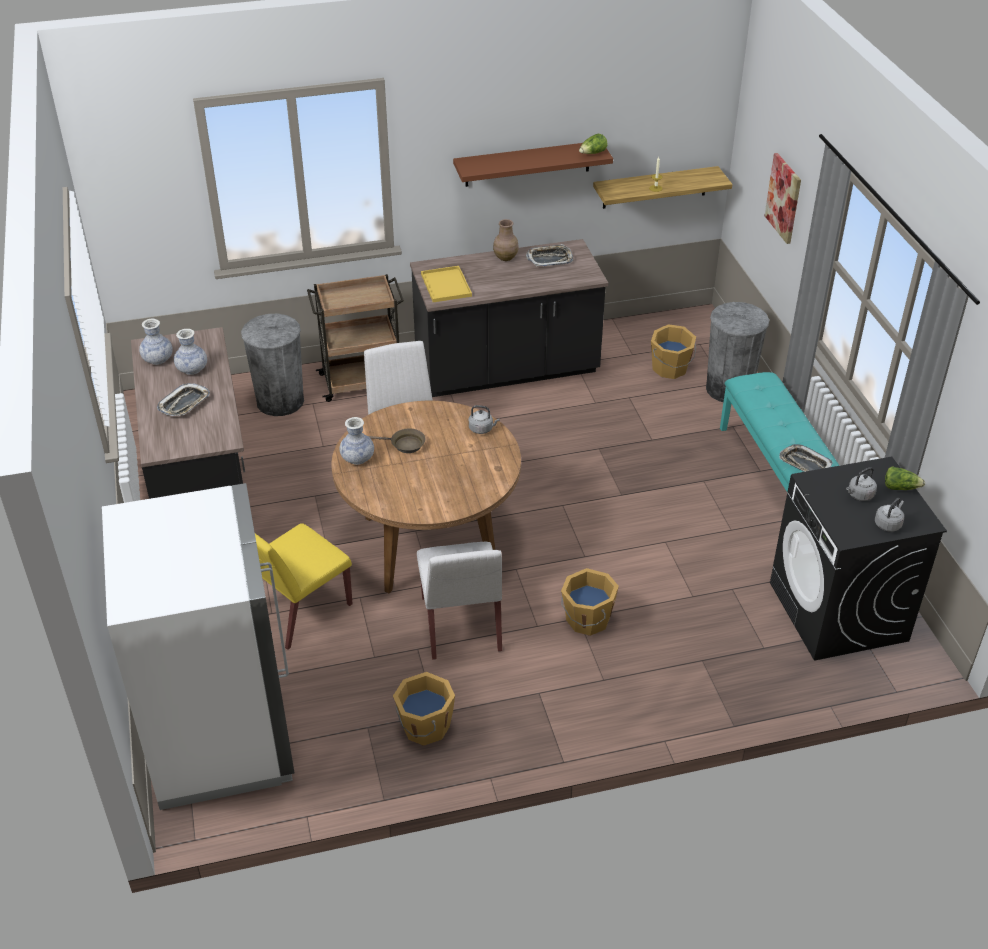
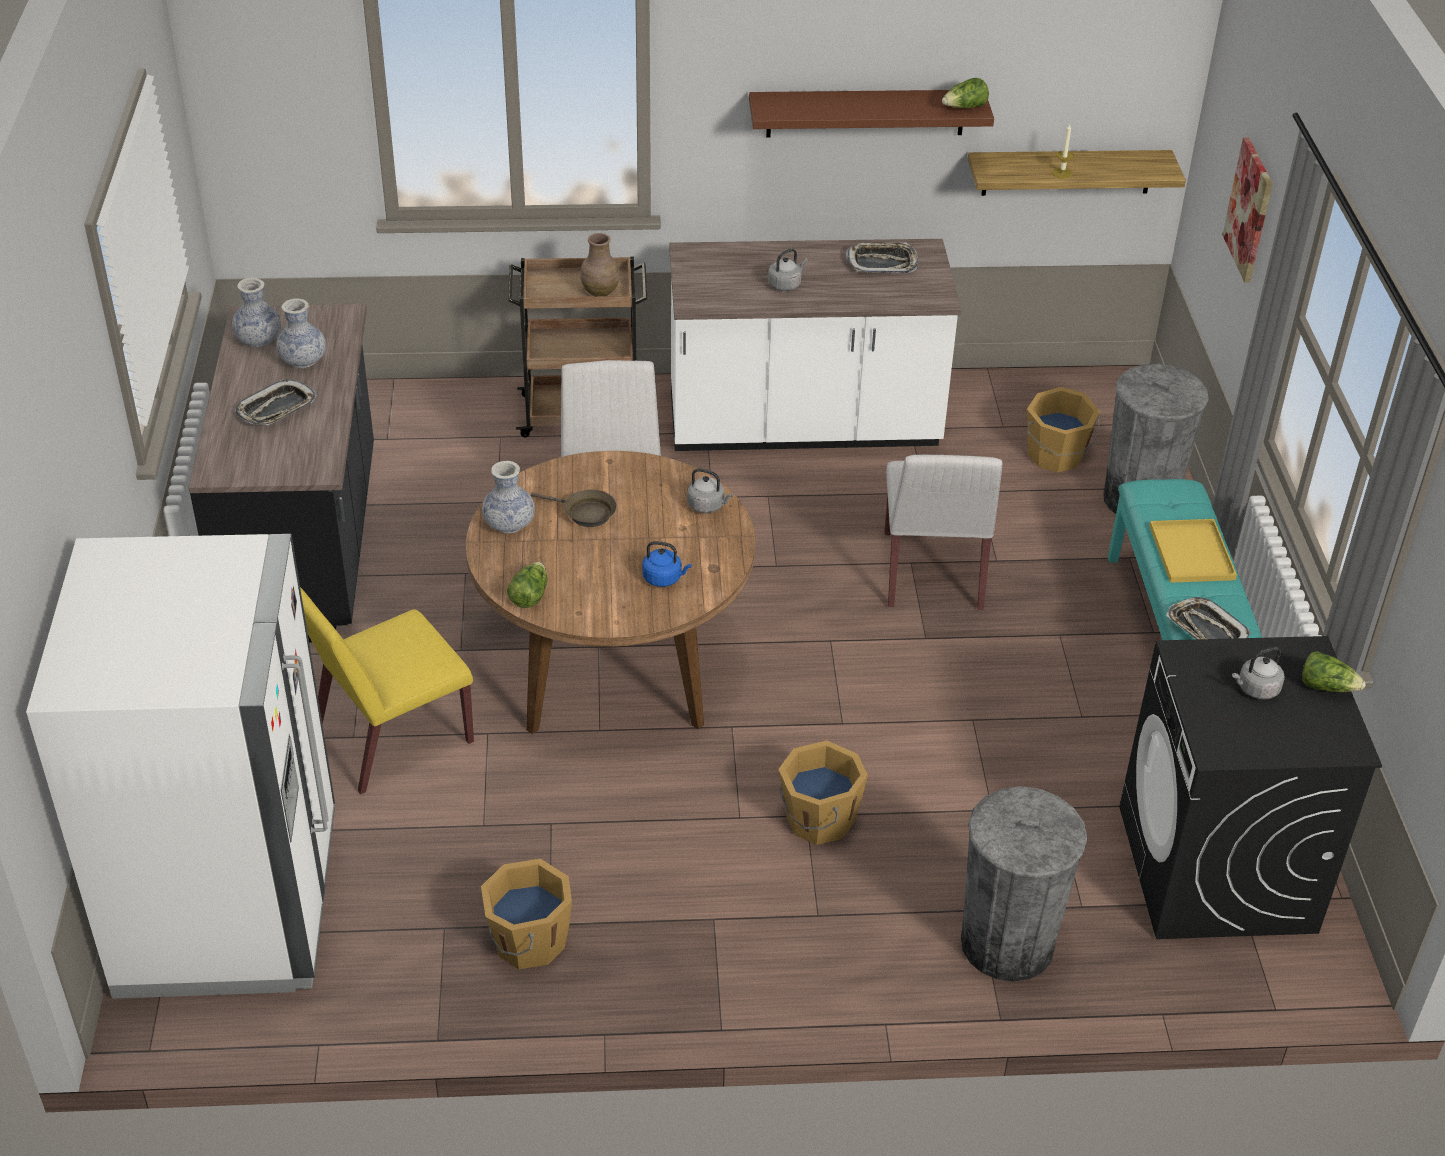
camera: 10 degrees right, 0 degrees up
(280, 401) = (454, 427): grey trash can -> grey trash can (1007, 943)
(384, 502) = (529, 595): none -> lettuce
(445, 284) = (711, 282): yellow tray -> yellow tray (1190, 551)
(461, 625) = (626, 798): white chair -> white chair (932, 572)
(468, 479) = (664, 578): none -> blue kettle
(505, 257) = (815, 252): brown vase -> brown vase (600, 291)
(507, 370) = (803, 426): black counter -> white counter
(888, 524) = (1289, 741): grey kettle -> grey kettle (786, 284)

